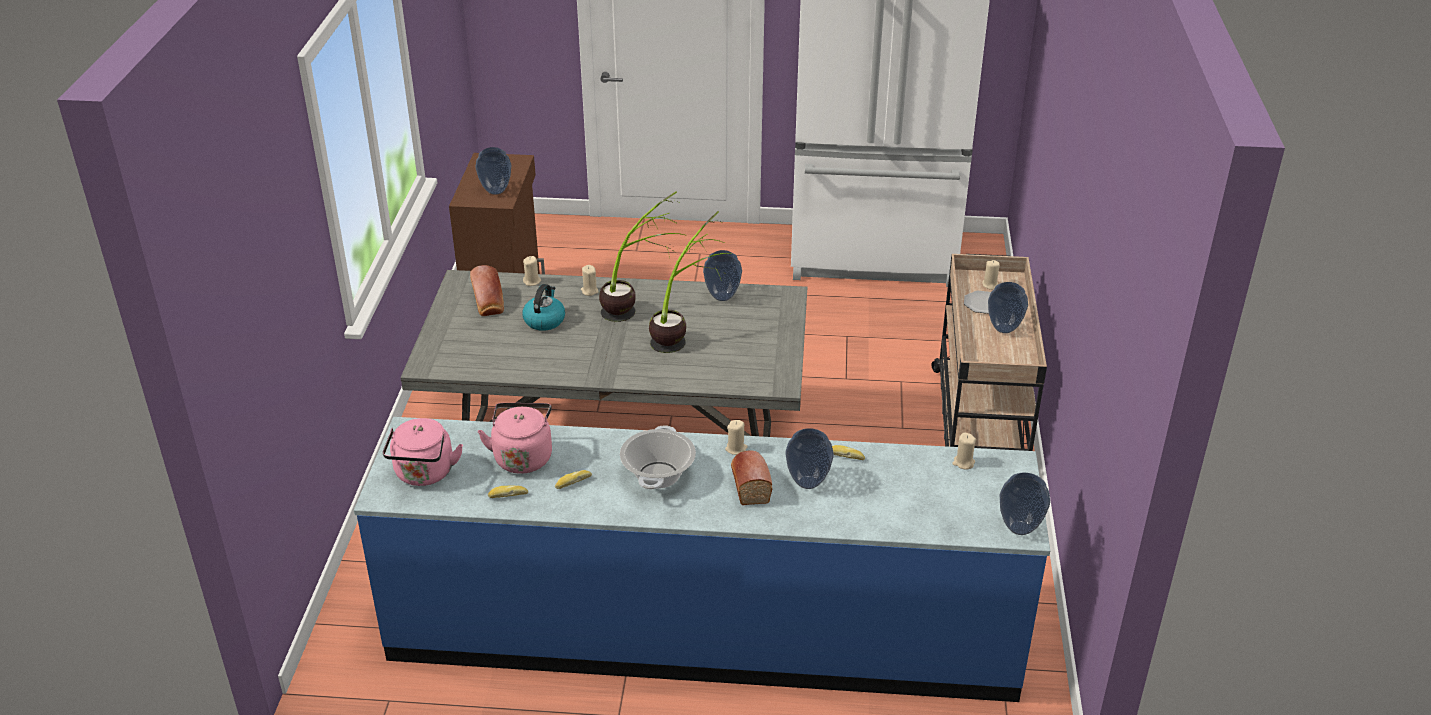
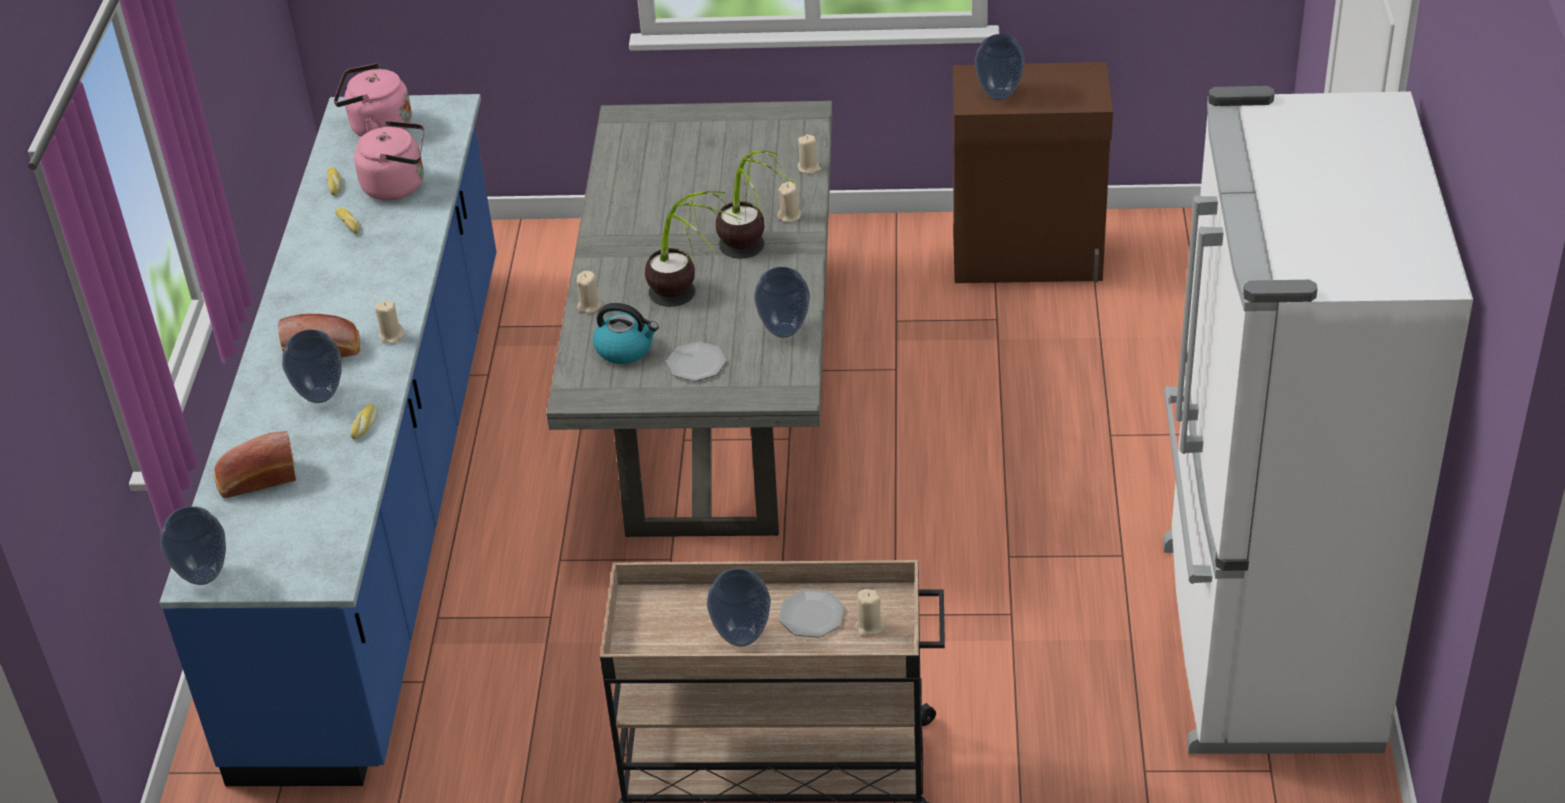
camera: 90 degrees right, 5 degrees up
(488, 302) = (757, 142): bread -> bread (256, 479)
(544, 320) = (719, 188): kettle -> kettle (625, 349)
(658, 475) = (351, 281): cooking pot -> none
(752, 332) = (697, 363): none -> plate
(963, 463) = (337, 529): beige candle -> beige candle (589, 306)

